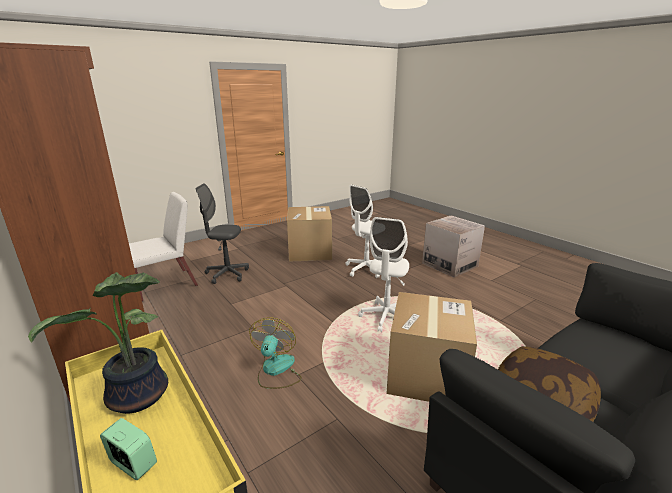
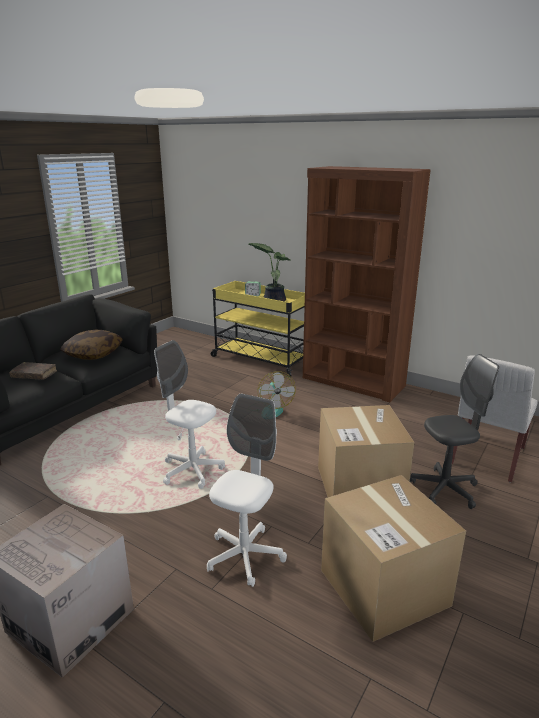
camera: 160 degrees right, 0 degrees up
(386, 317) = (192, 470): white office chair -> white office chair turned 60 degrees counterclockwise
(426, 375) = (150, 427): cardboard box -> cardboard box (359, 486)
(597, 355) = (34, 375): none -> brown book

